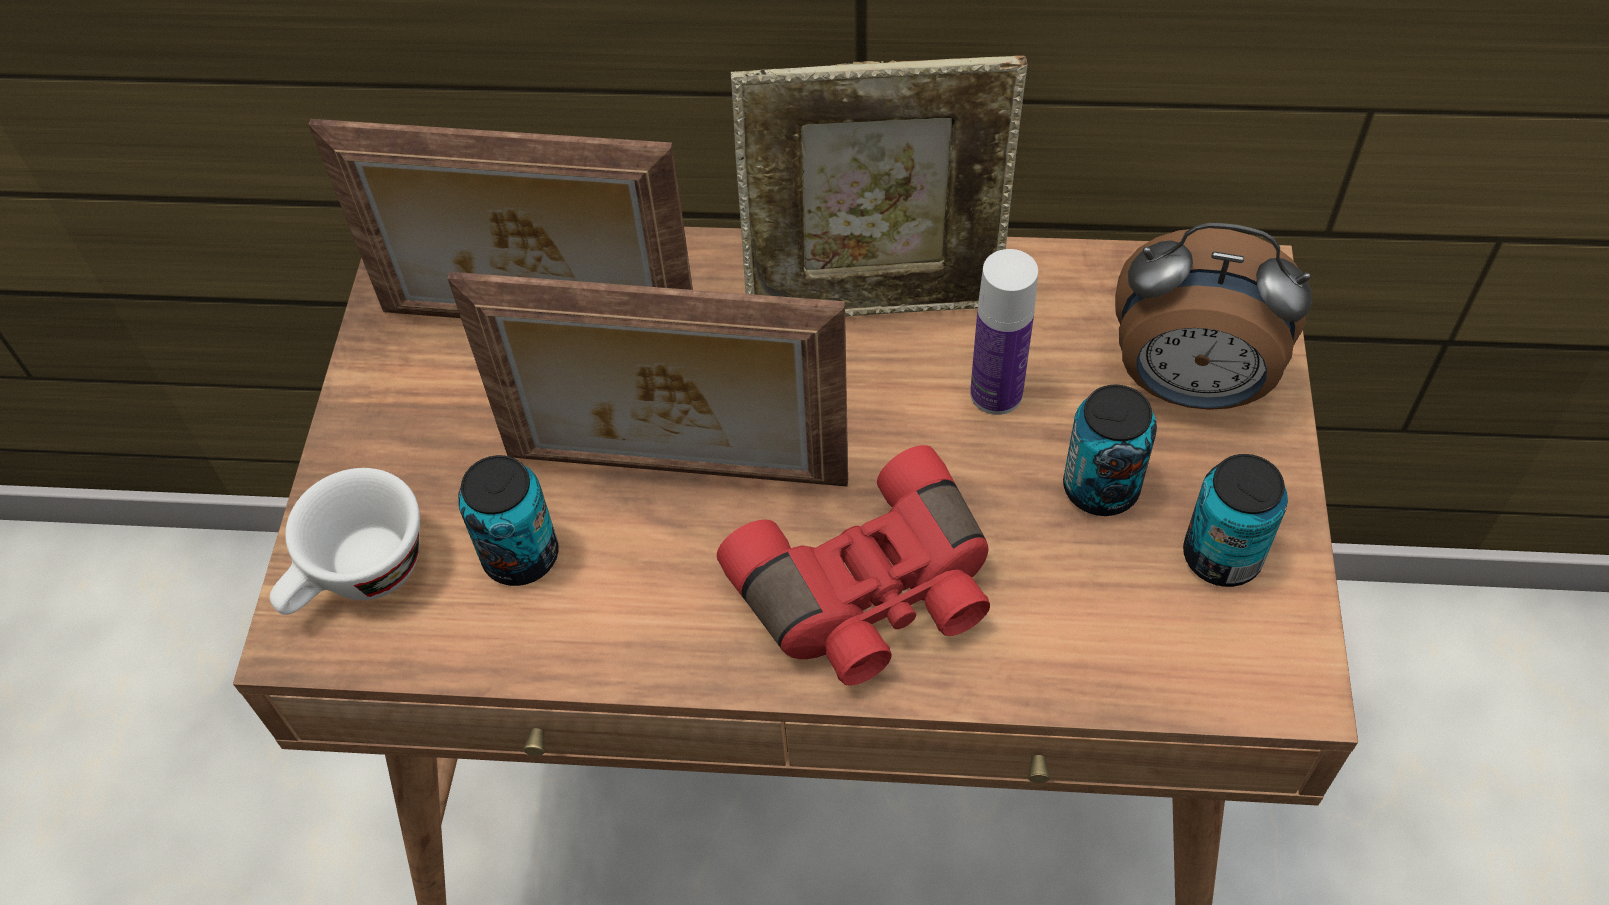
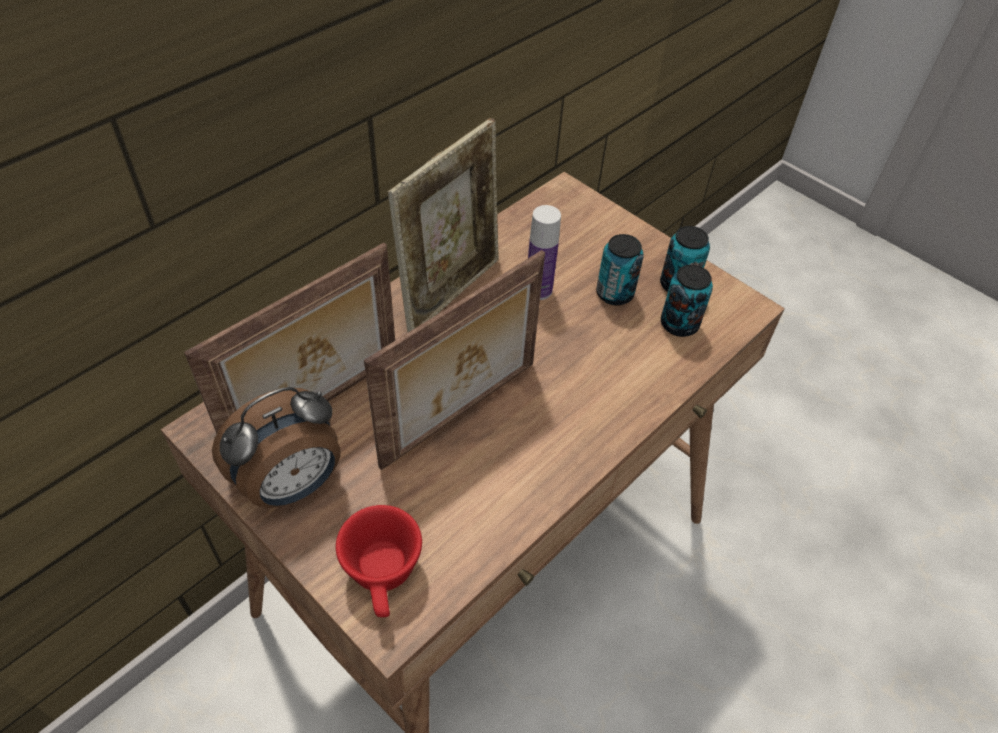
camera: 55 degrees left, 5 degrees down
(359, 578) = (384, 578): white cup -> red cup
(521, 556) = (443, 501): can -> can (679, 324)
(871, 595) = (593, 393): red binoculars -> none
(1190, 386) = (596, 239): alarm clock -> alarm clock (292, 485)

